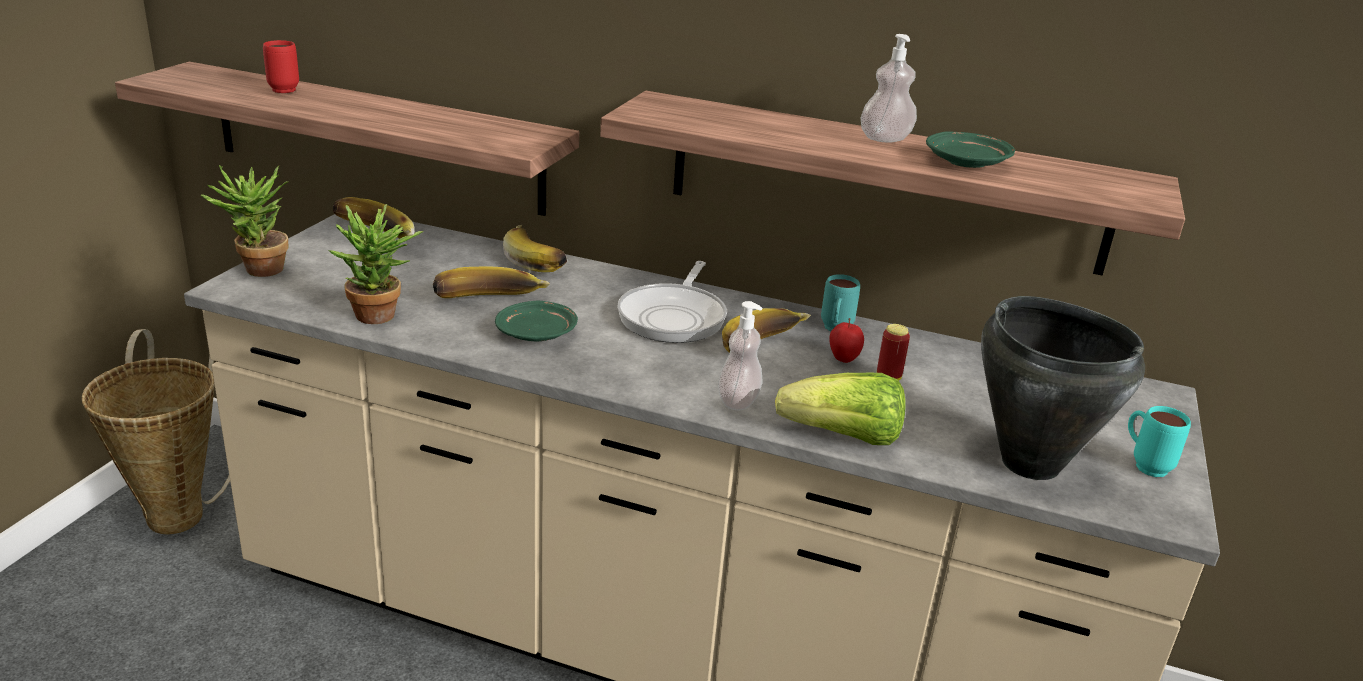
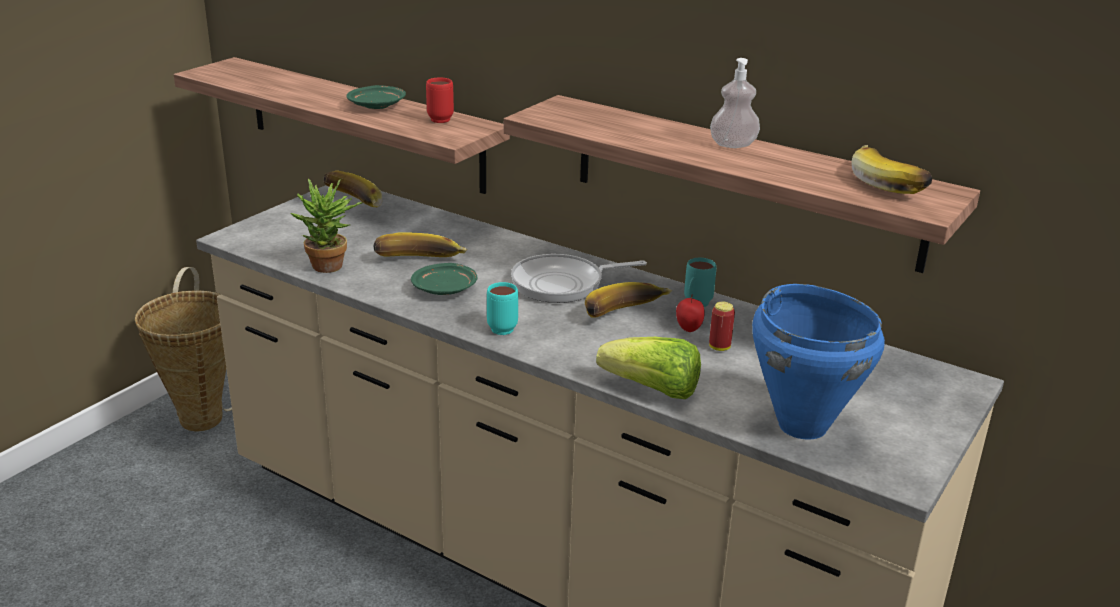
camera: 15 degrees right, 0 degrees up
(258, 272) = (254, 226): potted plant -> none
(281, 89) = (292, 82): red mug -> red mug (438, 118)
(538, 261) = (473, 231): banana -> banana (890, 183)
(674, 317) = (563, 284): frying pan -> frying pan turned 45 degrees clockwise
(738, 401) = (580, 354): soap dispenser -> none
(966, 162) = (788, 169): green plate -> green plate (377, 106)
(1029, 462) = (802, 425): black cooking pot -> blue cooking pot
(1144, 464) = (906, 437): turquoise mug -> turquoise mug (500, 327)

